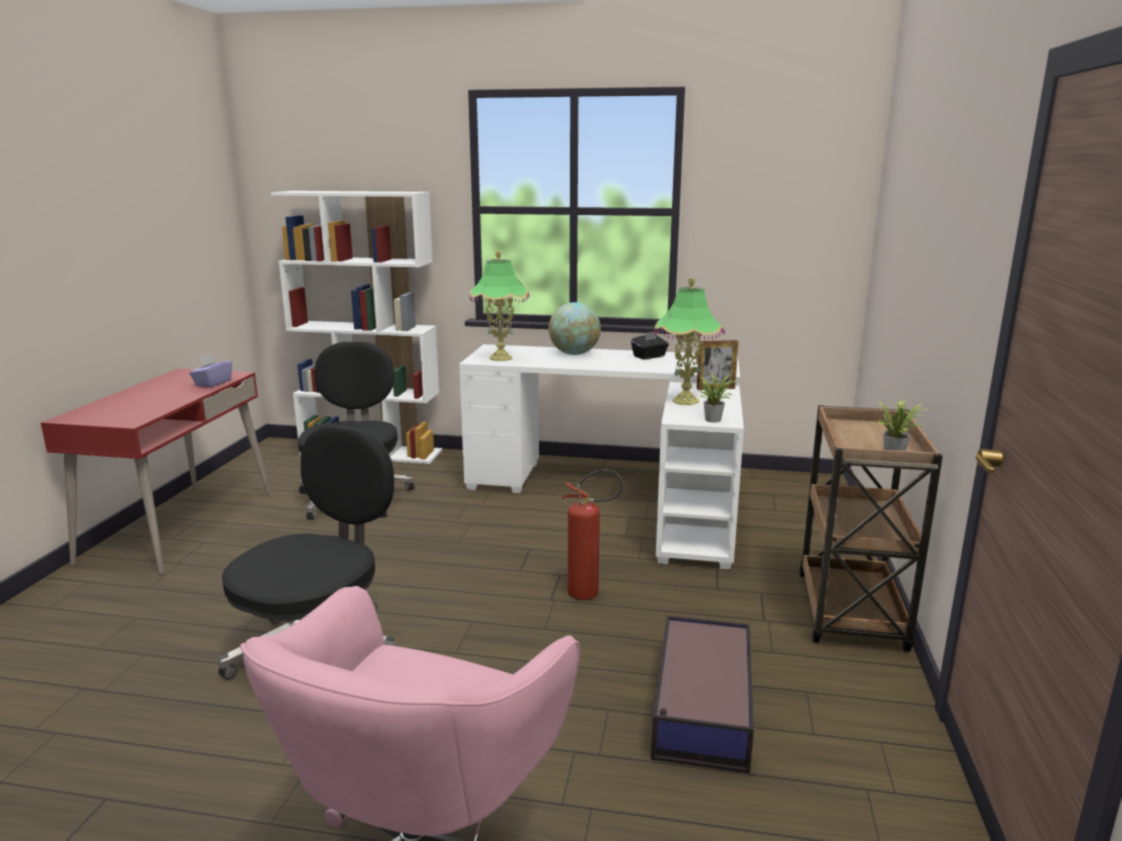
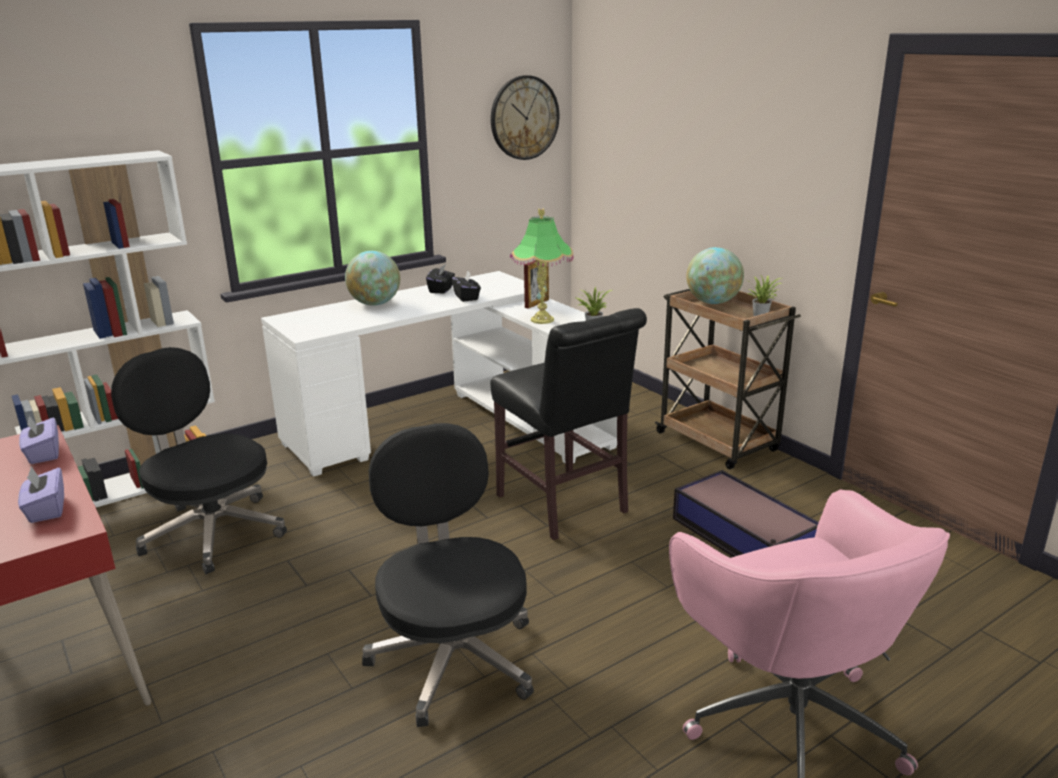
camera: 45 degrees left, 5 degrees up
(145, 409) = (46, 510): none -> purple tissue box
(501, 358) = (320, 326): table lamp -> none
(591, 594) = (565, 507): fire extinguisher -> black chair
(653, 366) = (466, 297): none -> black tissue box
(807, 195) = (524, 118): none -> wall clock
(872, 428) = (713, 302): none -> globe

